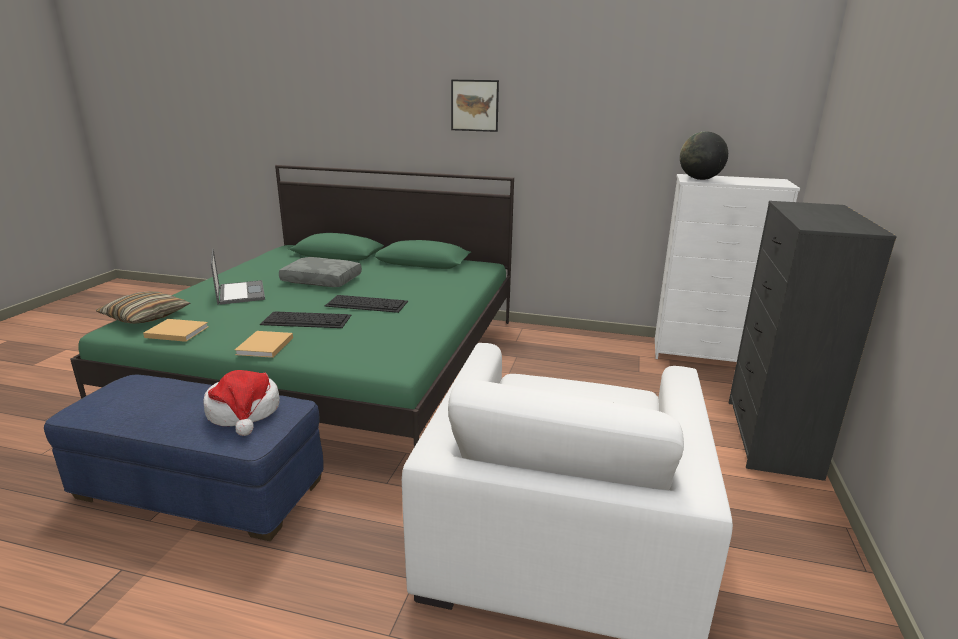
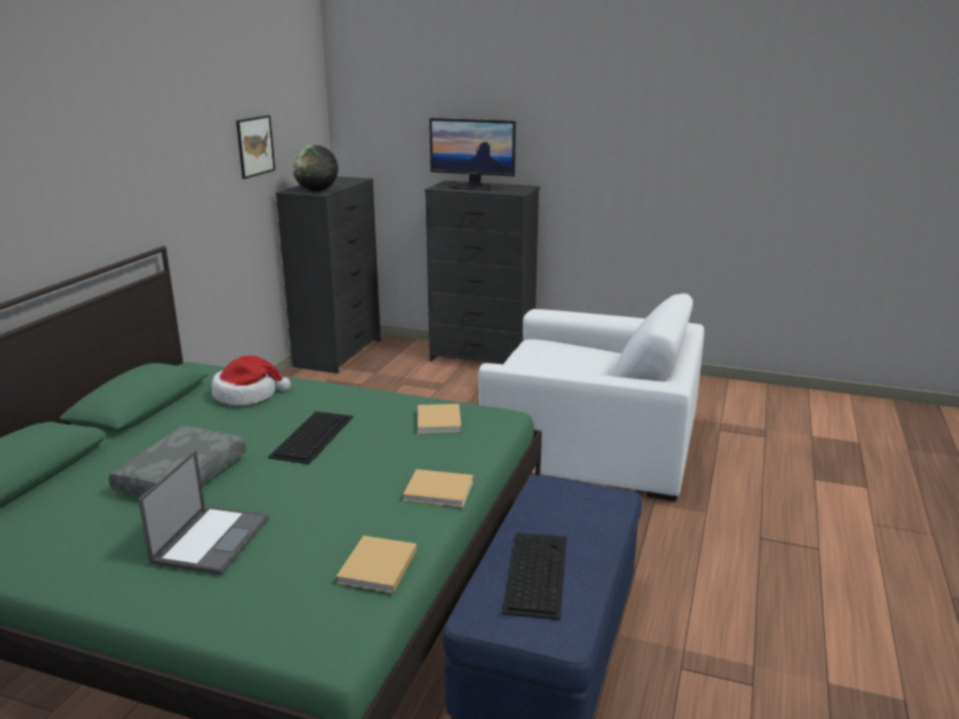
camera: 85 degrees left, 0 degrees up
(146, 317) = (288, 621): pillow -> none
(240, 293) = (212, 539): laptop -> laptop turned 120 degrees clockwise
(244, 412) = (565, 505): hat -> hat (247, 395)
(307, 320) = (357, 471): keyboard -> keyboard (535, 572)
(386, 341) = (439, 421): none -> beige book
(474, 105) = (98, 161): picture -> picture (255, 146)
(705, 354) = (339, 353): white dresser -> black dresser
(816, 212) = (473, 187): none -> monitor

